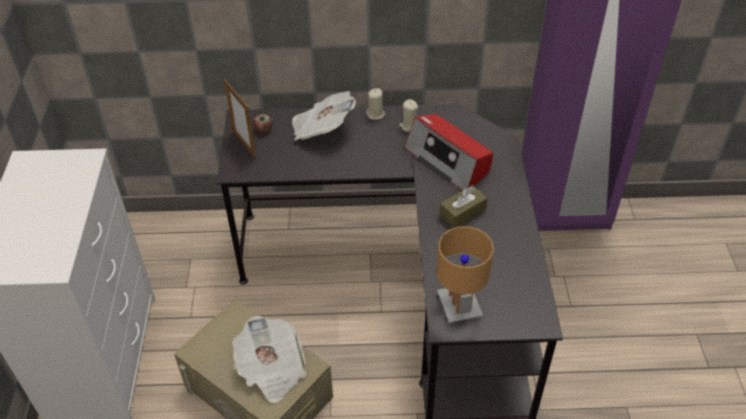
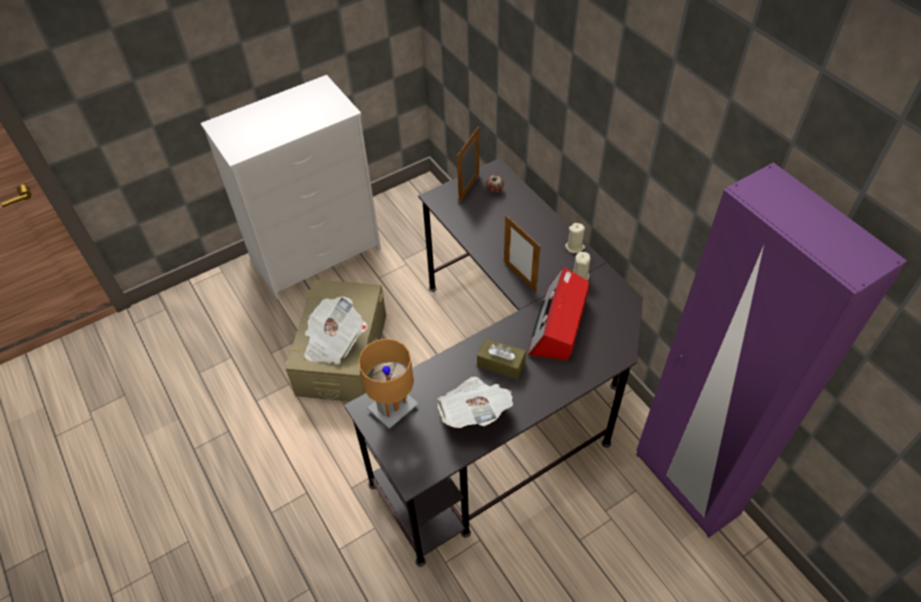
camera: 60 degrees right, 5 degrees up
(322, 129) = (526, 223): newspaper -> newspaper (474, 411)
(378, 160) = (519, 276): none -> picture frame

